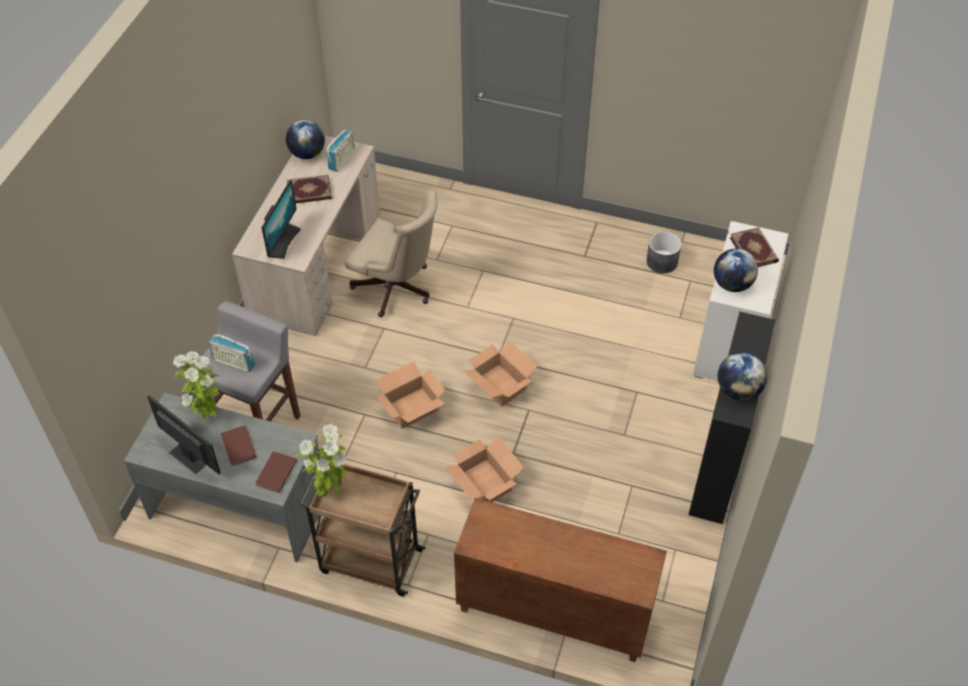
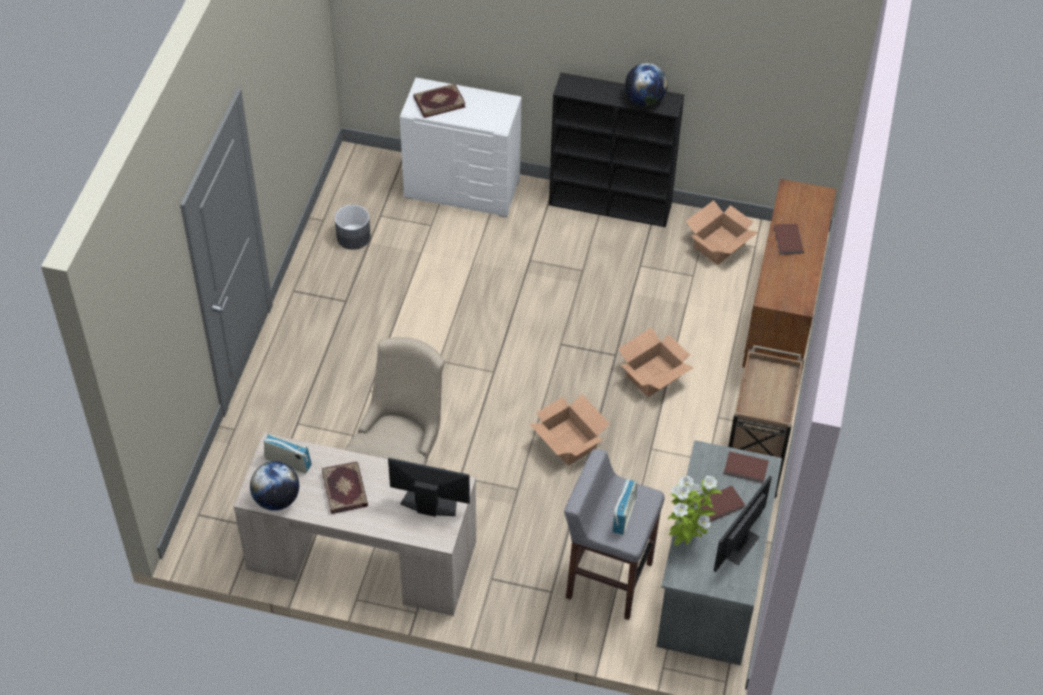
camera: 95 degrees left, 0 degrees up
(330, 489) = (763, 415): potted plant -> none
(500, 386) = (532, 368): cardboard box -> cardboard box (720, 245)
(567, 543) = (787, 240): none -> brown book
(732, 284) = (486, 119): globe -> none

